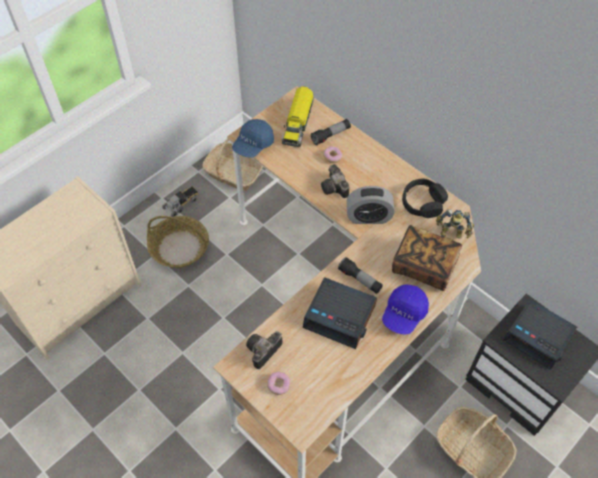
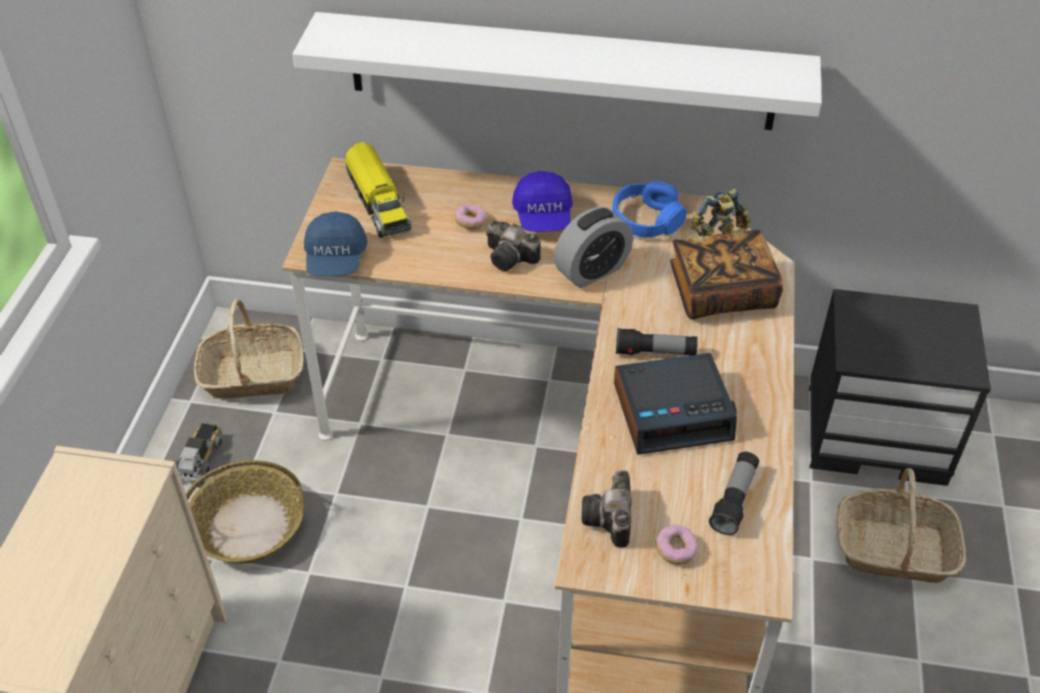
camera: 35 degrees left, 10 degrees down
(331, 135) = (442, 197): flashlight -> flashlight (734, 500)
(404, 314) = (753, 363): blue cap -> blue cap (543, 217)
(409, 99) = (560, 71): none -> white shelf
(423, 203) = (647, 220): black headphones -> blue headphones
(539, 337) = (895, 330): alarm clock -> none

